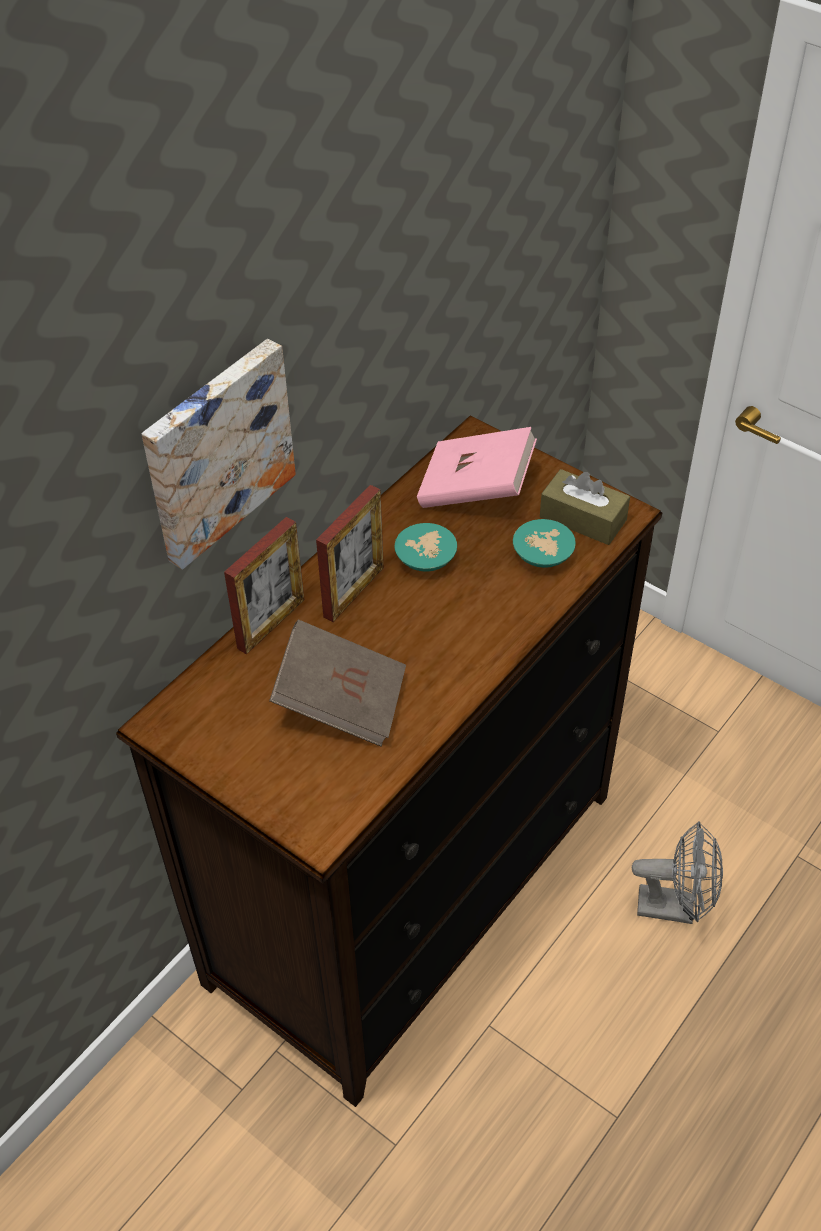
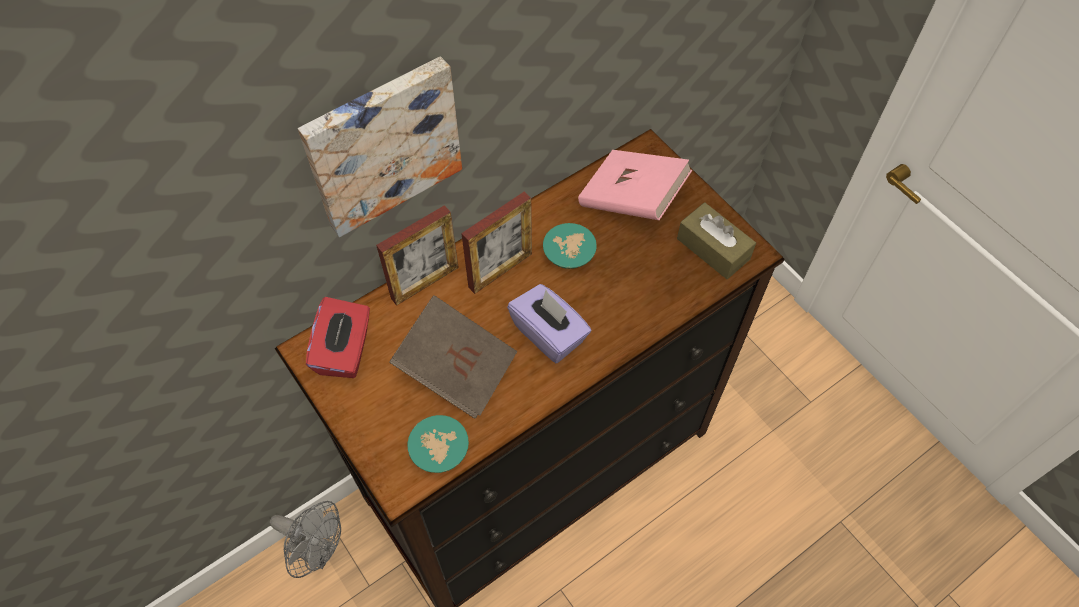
camera: 15 degrees right, 10 degrees up
(203, 714) = (345, 351): none -> red tissue box
(433, 643) = (549, 334): none -> purple tissue box
(544, 556) = (668, 276): turquoise bowl -> turquoise bowl (439, 452)
(675, 907) = (731, 536): grey fan -> grey fan (318, 551)

